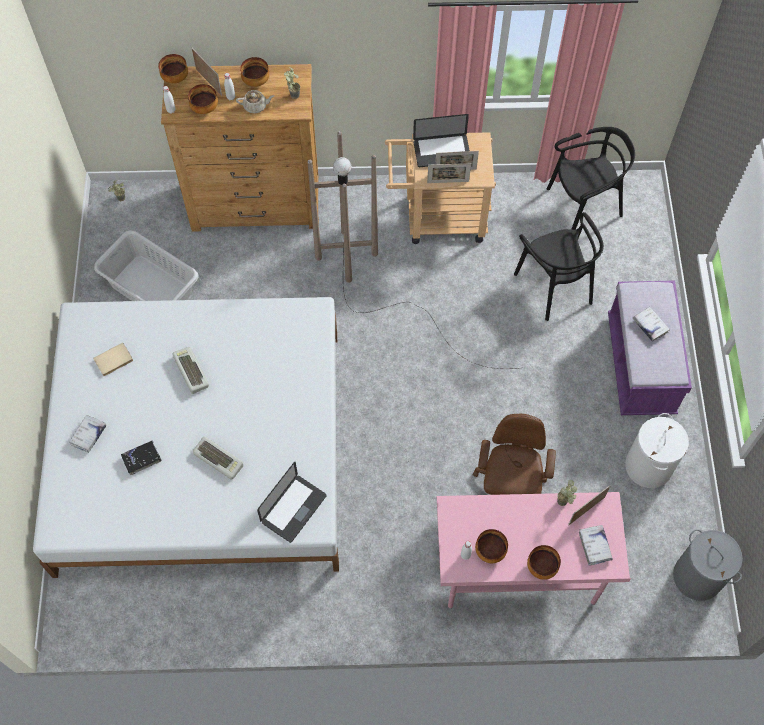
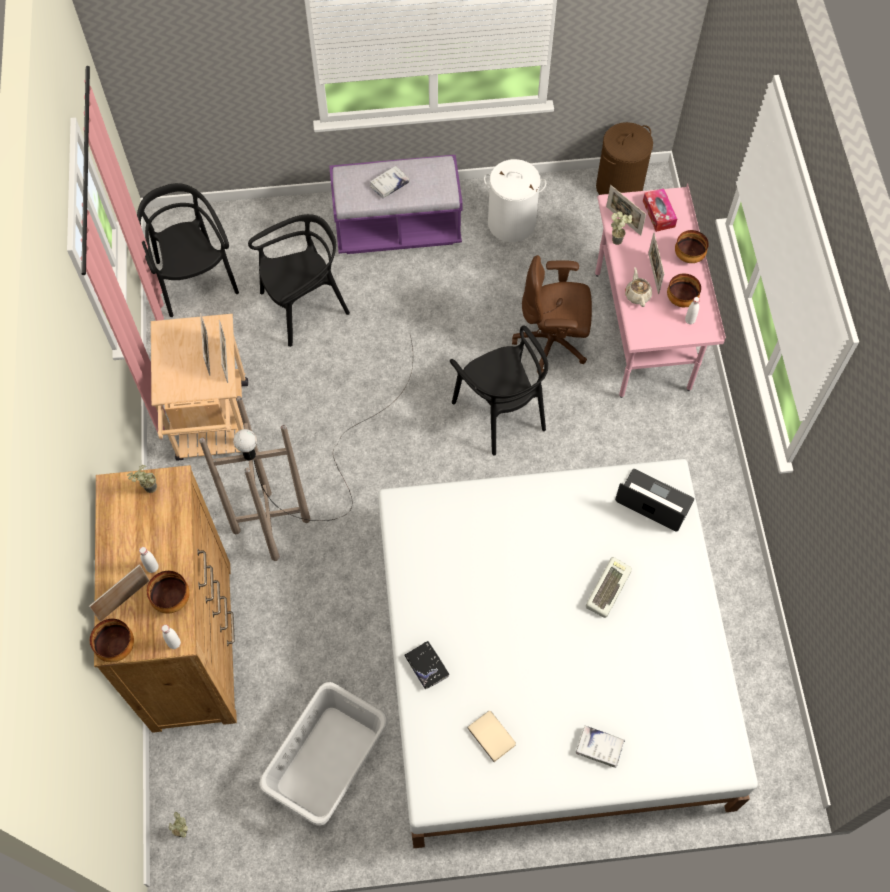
camera: 95 degrees left, 0 degrees up
(141, 459) = (620, 677): black book -> black book (426, 666)
(189, 371) = (498, 639): keyboard -> none
(255, 106) = (168, 534): beige teapot -> beige teapot (637, 295)
(256, 82) = (126, 538): bowl -> none
(436, 435) = (500, 413): none -> black chair
(442, 151) = (181, 369): laptop -> none
(522, 530) = (653, 273): none -> picture frame
(594, 546) = (658, 214): white book -> tissue box
(698, 577) = (619, 186): grey laundry basket -> brown laundry basket

